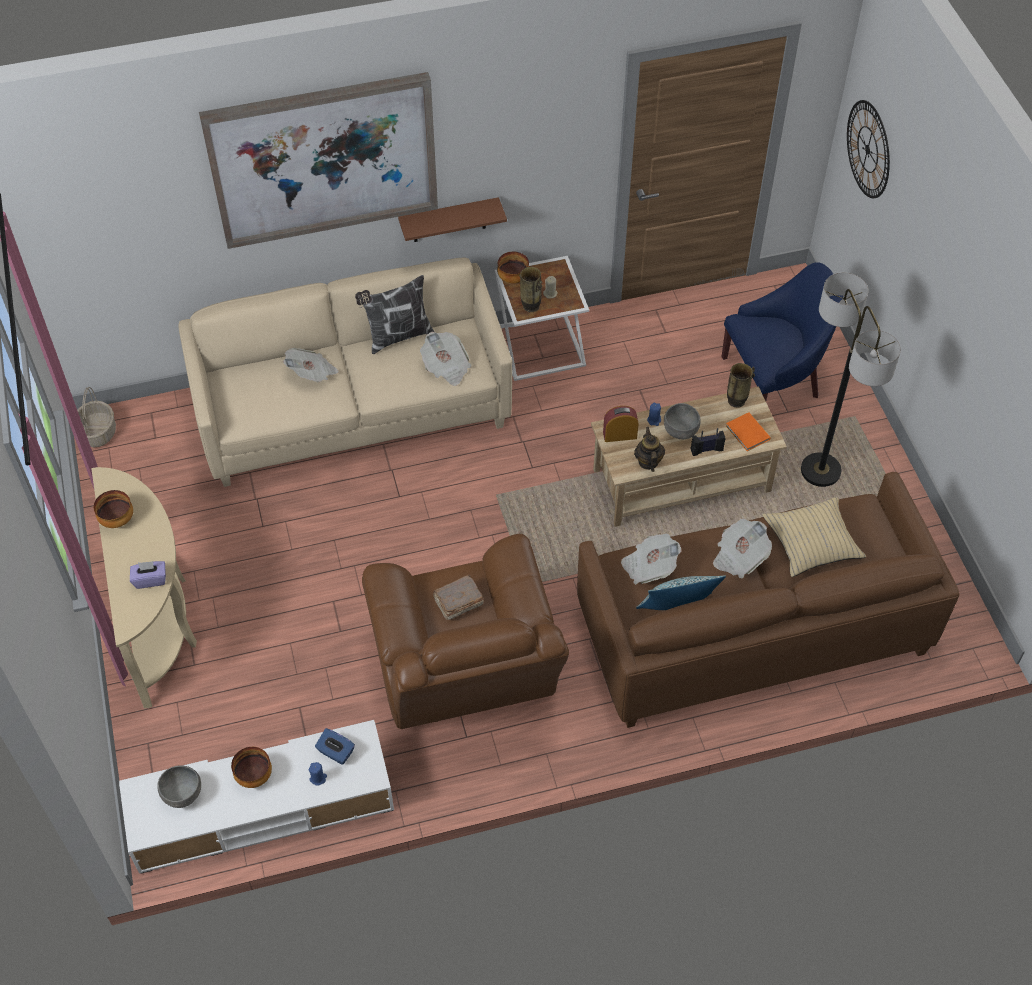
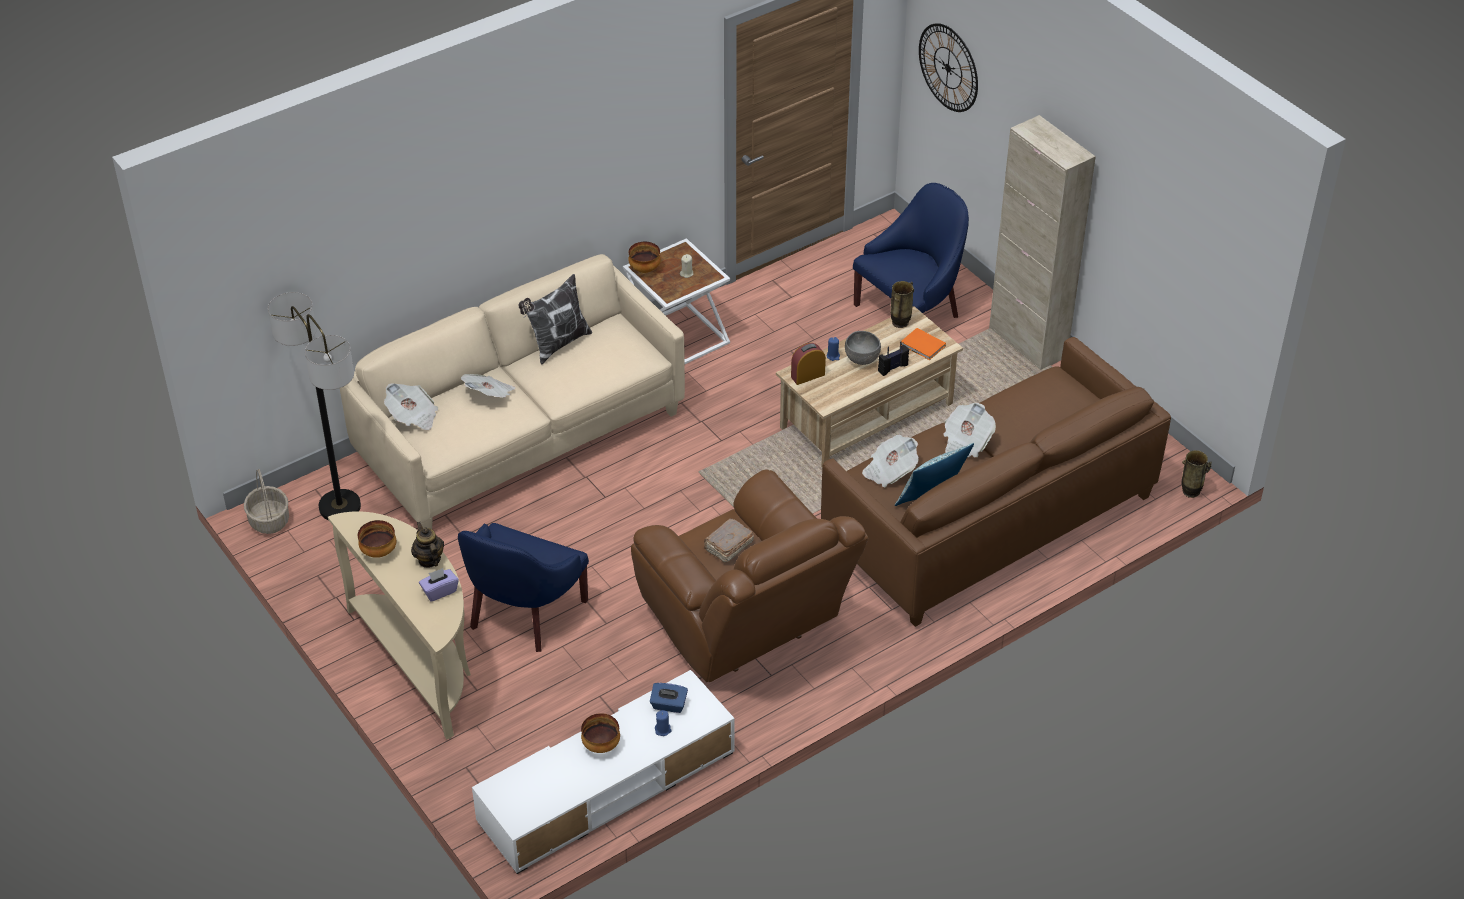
camera: 20 degrees left, 10 degrees down
(182, 795) = (540, 780): grey bowl -> none
(270, 597) = (522, 613): none -> blue armchair
(323, 159) = (471, 173): picture -> none
(446, 367) = (618, 359): newspaper -> newspaper (413, 416)
(449, 220) = (580, 219): brown shelf -> none
(531, 306) = (674, 288): vase -> vase (1190, 492)
(648, 461) = (844, 390): teapot -> teapot (429, 560)
(812, 542) = (1024, 414): beige pillow -> none
(820, 470) = (989, 376): floor lamp -> floor lamp (340, 506)
(875, 444) = (1027, 342): none -> beige cabinet

